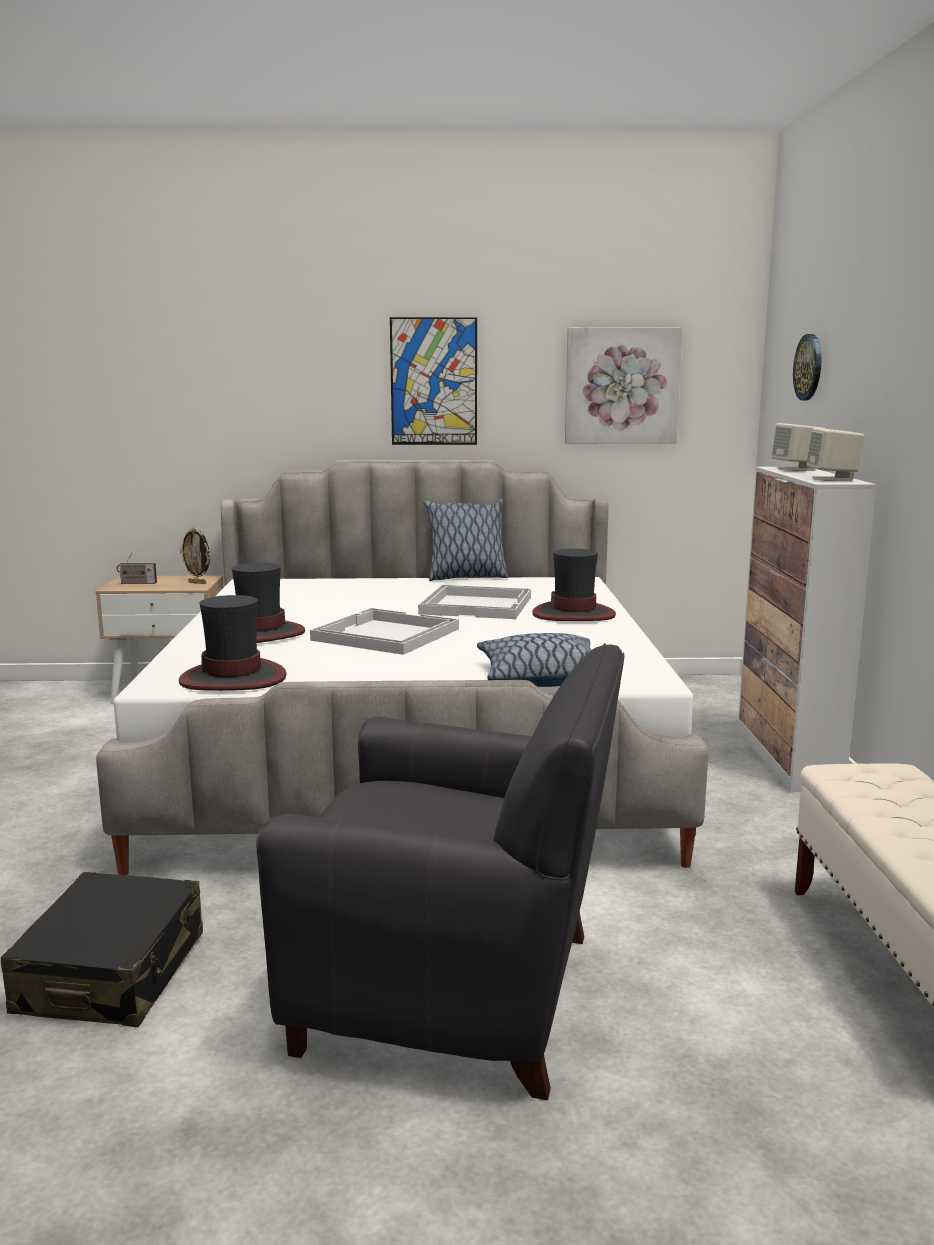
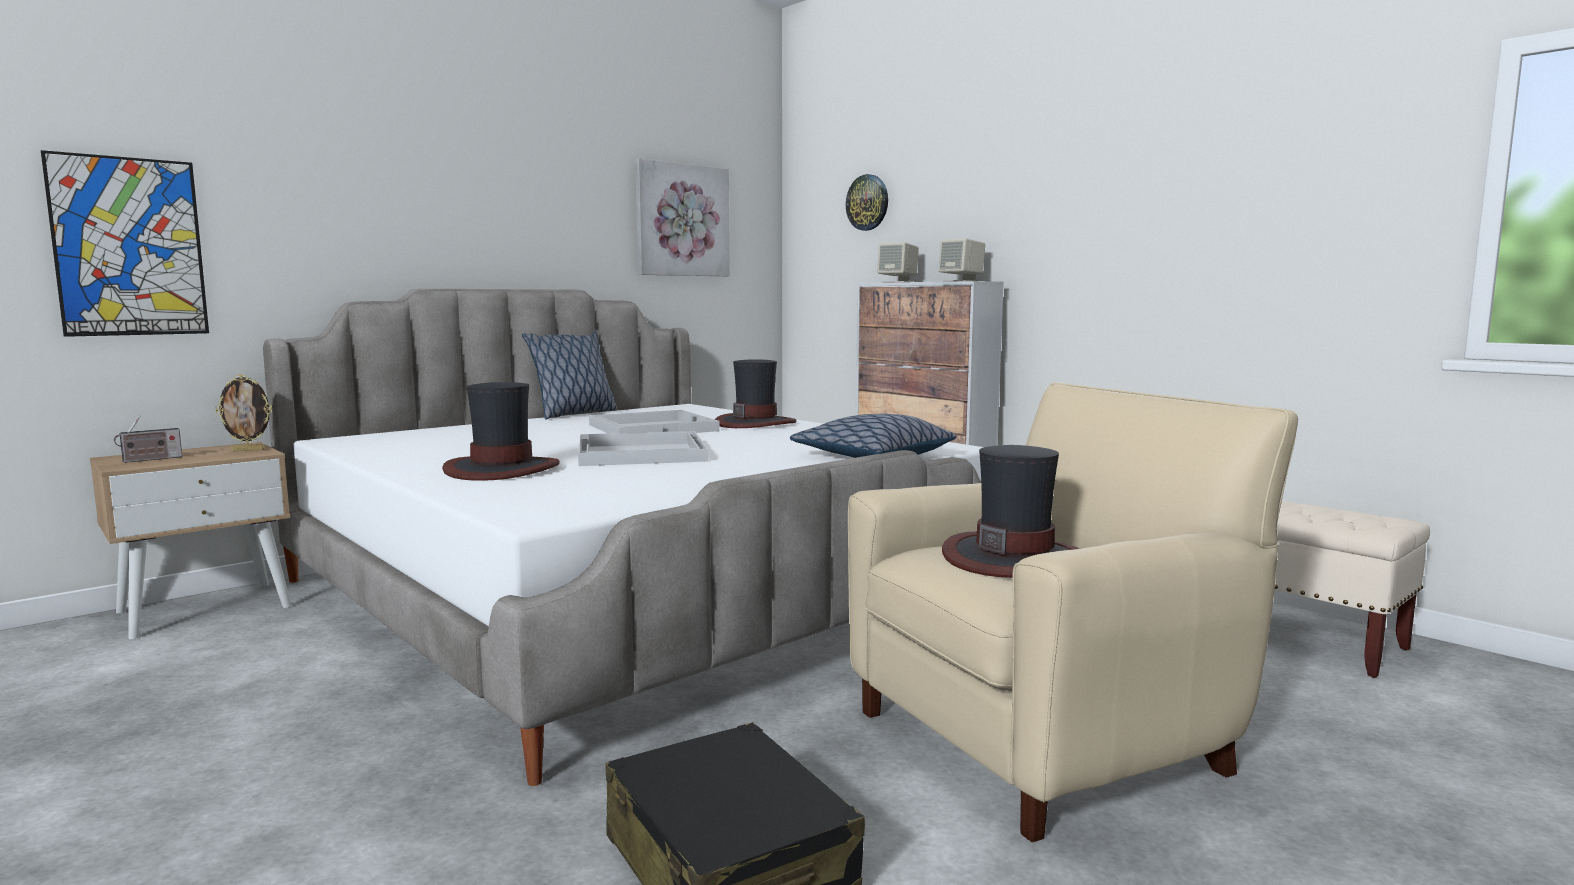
camera: 40 degrees left, 5 degrees down
(233, 678) = (603, 499): hat -> hat (1014, 558)
(434, 381) = (511, 204): picture -> picture (129, 247)
(457, 993) = (1044, 740): black armchair -> beige armchair

